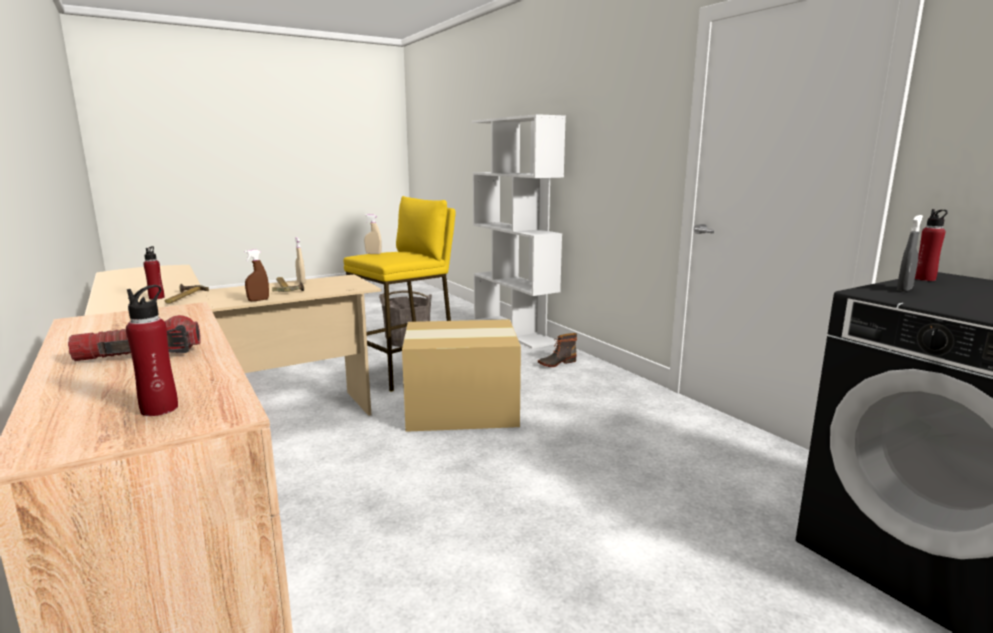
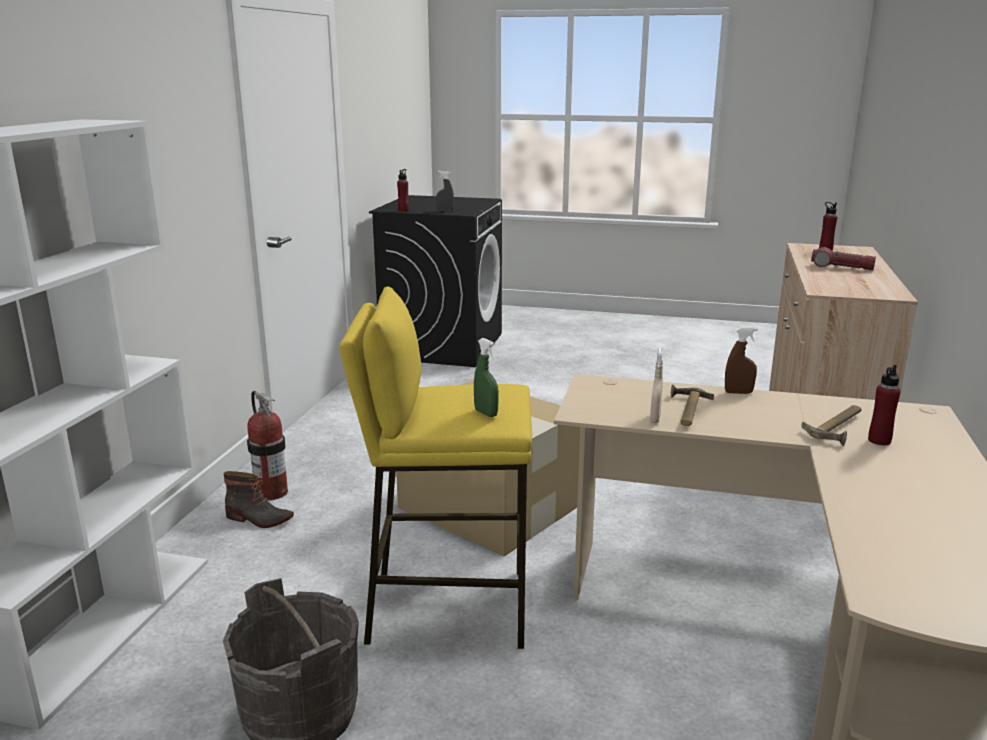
camera: 135 degrees left, 5 degrees up
(373, 254) = (486, 413): beige spray bottle -> green spray bottle
(584, 371) = (271, 492): none -> fire extinguisher

